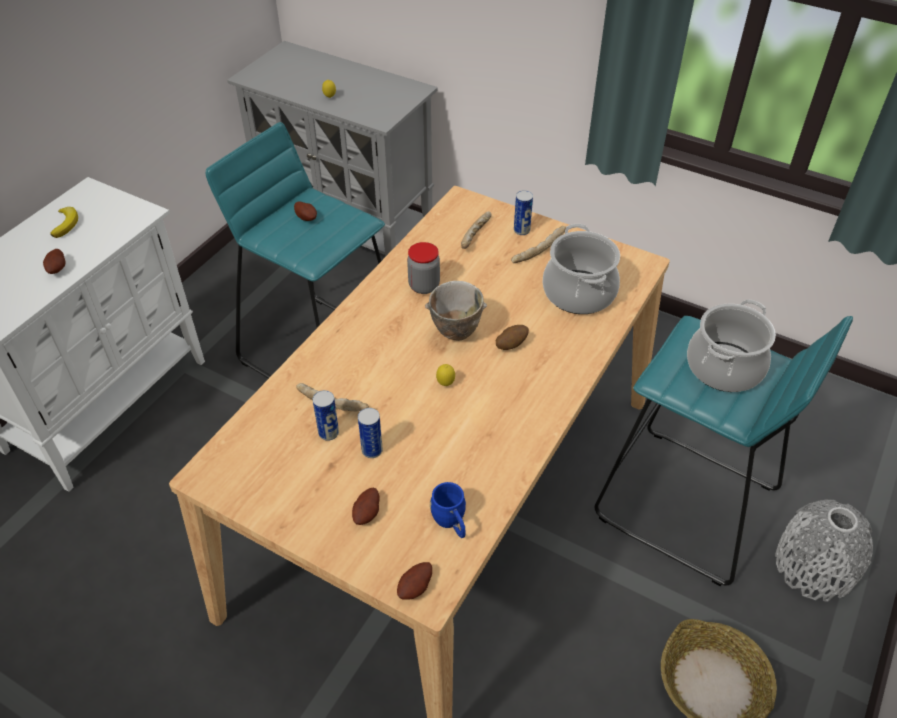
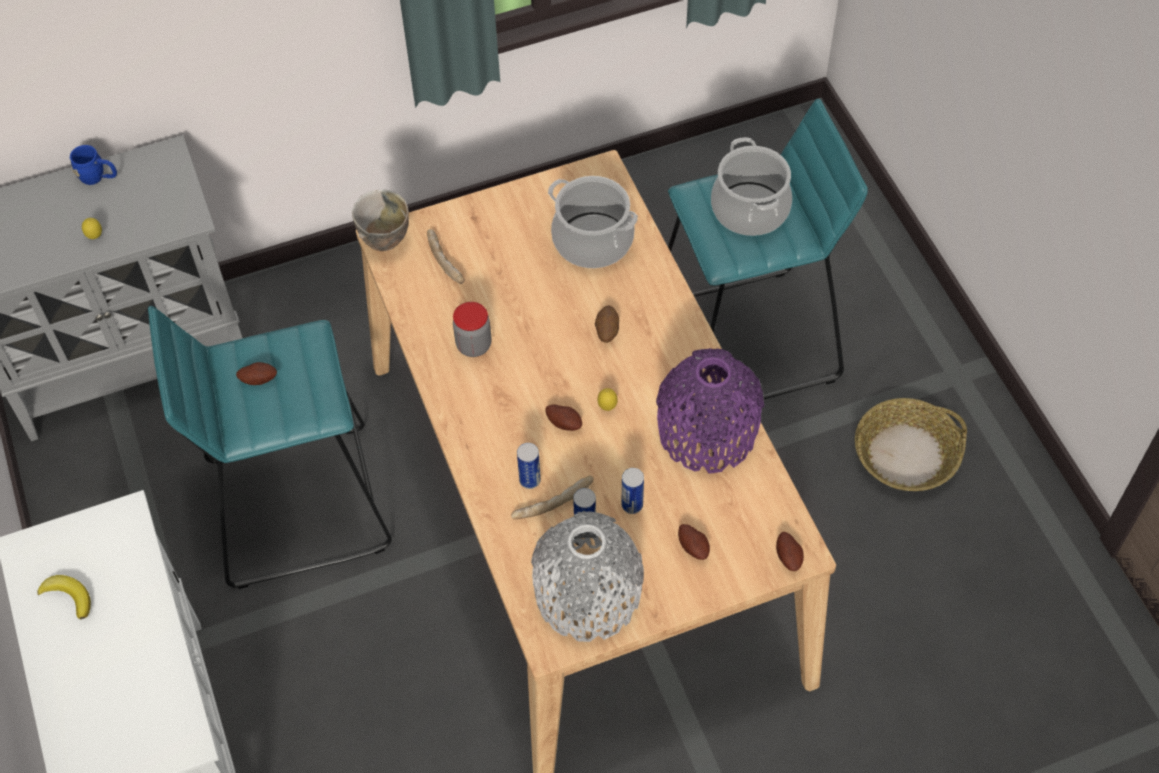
camera: 50 degrees left, 10 degrees up
(58, 269) = (144, 637): potato -> potato (564, 423)
(451, 523) = (751, 496): blue mug -> blue mug (98, 177)
(453, 333) = (554, 362): bowl -> bowl (383, 243)
(484, 456) = (707, 431): none -> purple vase
(521, 230) = (474, 223): can -> can (530, 480)
(538, 250) = (512, 230): bread -> none
(814, 566) = (872, 305): grey vase -> grey vase (587, 594)

